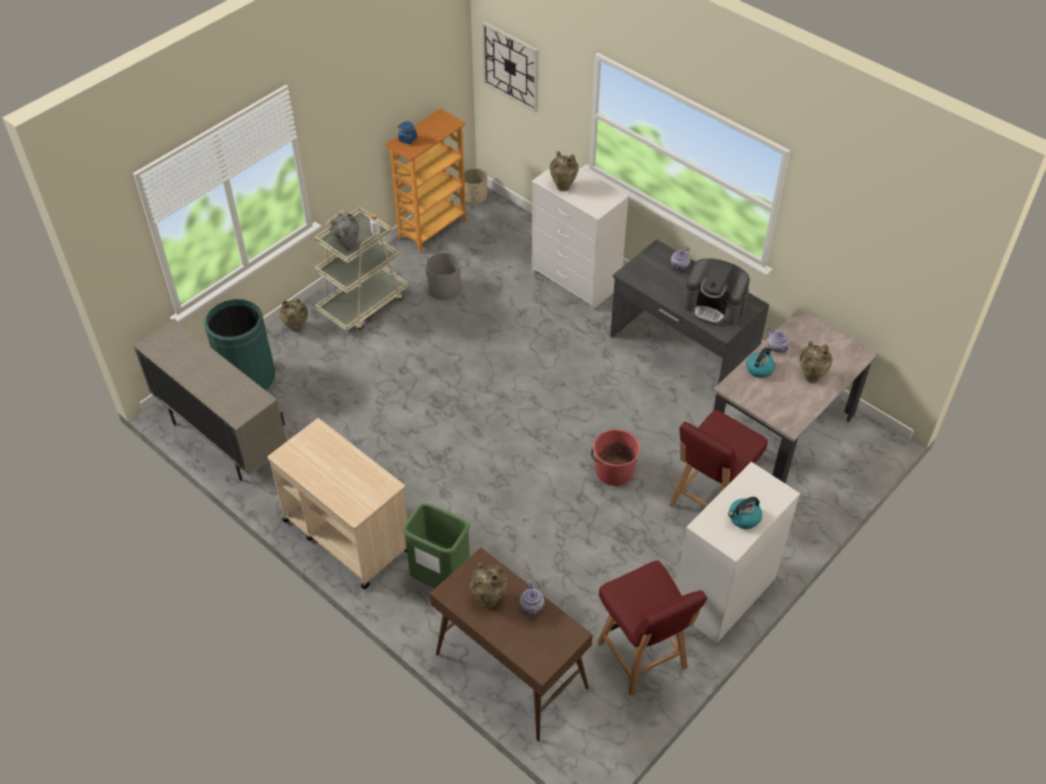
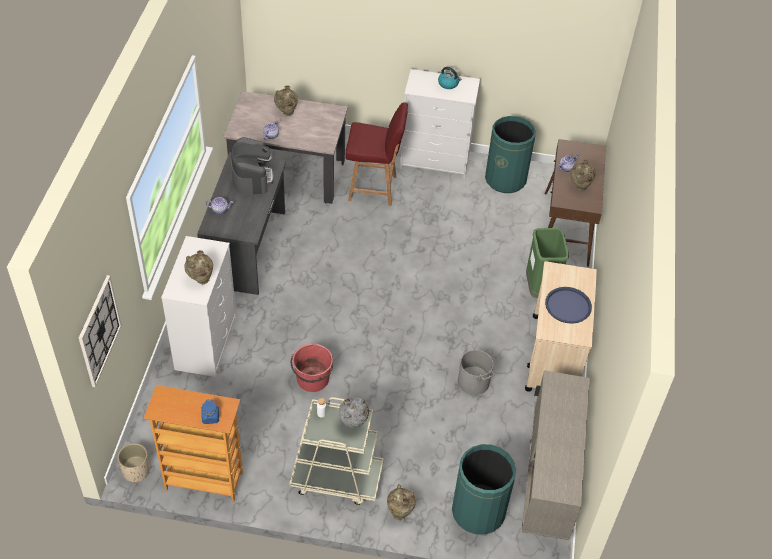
camera: 125 degrees left, 0 degrees up
(330, 469) = (568, 305): none -> blue tray
(444, 288) = (276, 429): grey bucket -> grey bucket (473, 382)
(613, 470) = (385, 242): red bucket -> red bucket (312, 379)
(643, 657) = (505, 179): red chair -> green trash can
(759, 368) = (298, 137): kettle -> none

